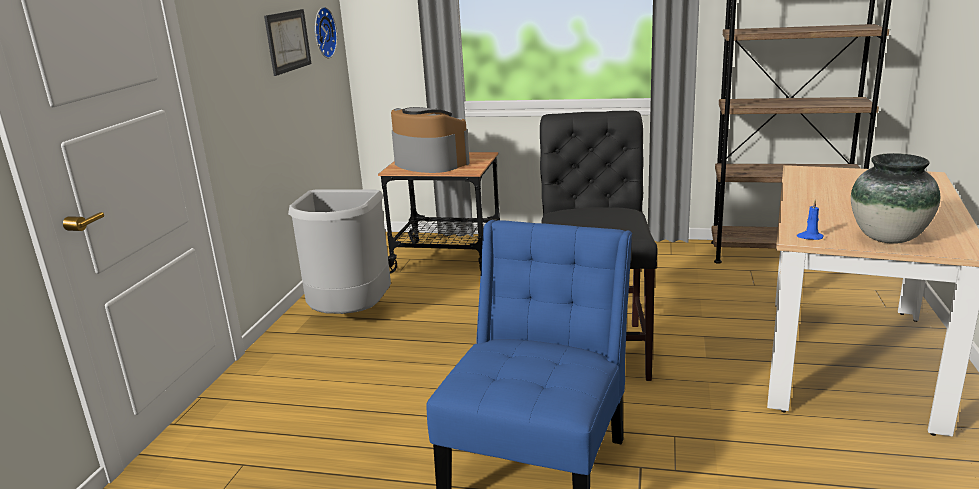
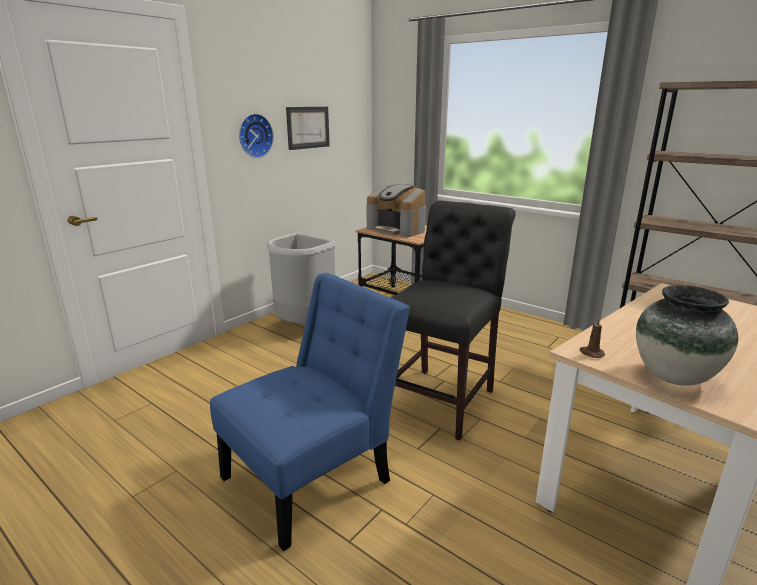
camera: 25 degrees right, 0 degrees up
(322, 33) = (346, 125): wall clock -> wall clock (254, 135)
(429, 163) = (397, 229): coffee machine -> coffee machine turned 150 degrees clockwise
(809, 237) = (591, 353): blue candle -> brown candle

